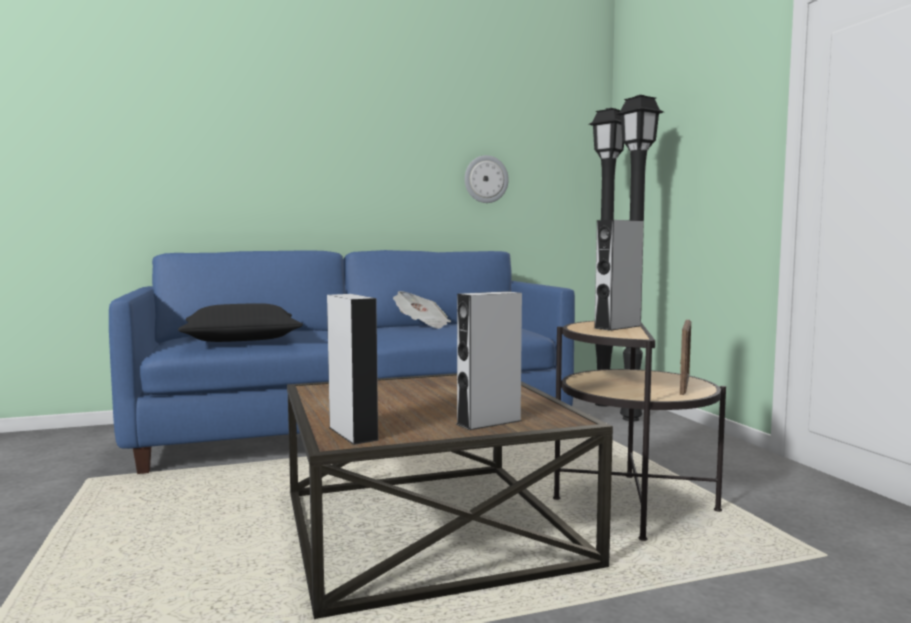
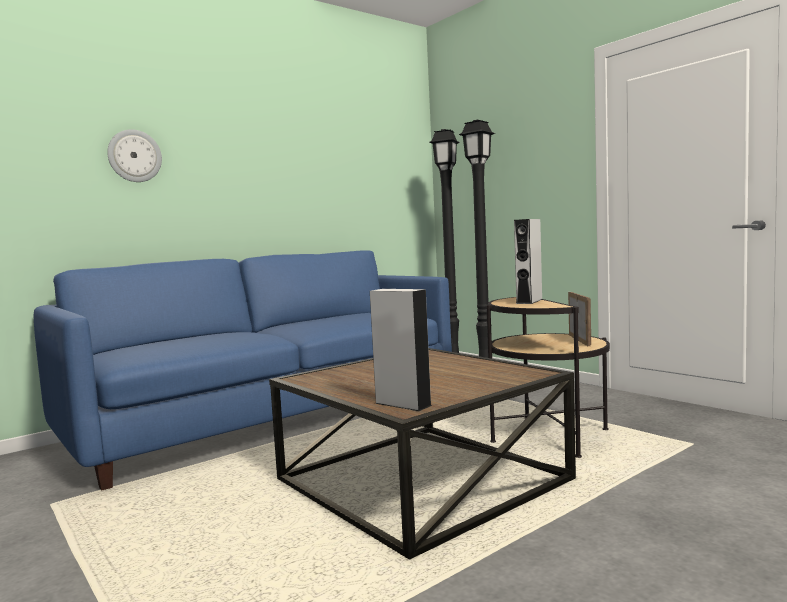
camera: 20 degrees left, 0 degrees up
(241, 339) = (178, 346): black pillow -> none
(422, 325) = (321, 319): newspaper -> none
(486, 179) = (342, 189): wall clock -> wall clock (134, 156)
(489, 422) = (487, 382): grey speaker -> none

